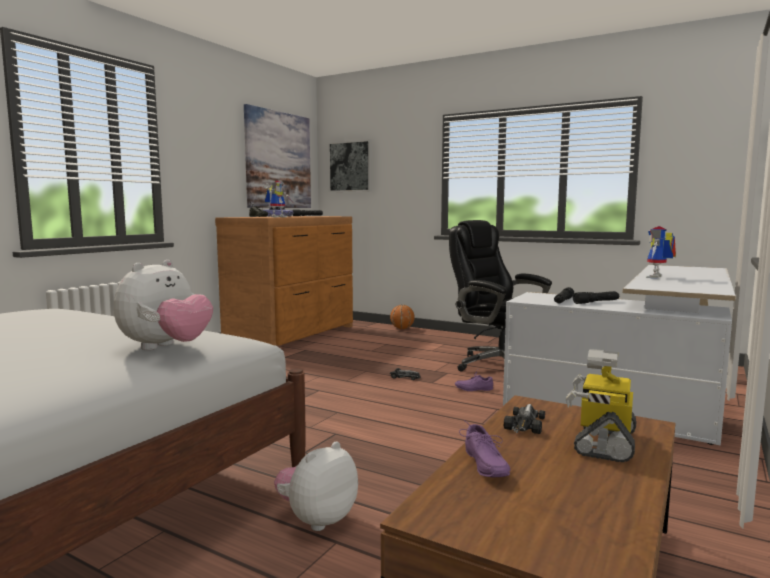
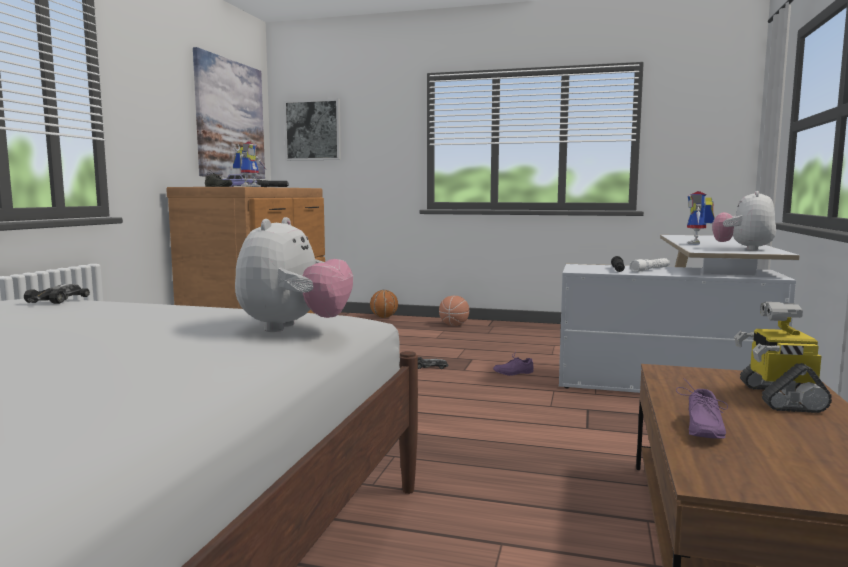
camera: 15 degrees left, 0 degrees up
(317, 519) = (460, 523): plush toy -> plush toy (743, 249)
(457, 339) = (454, 325): none -> basketball
(483, 465) = (700, 428): purple shoe -> purple shoe turned 45 degrees clockwise
(500, 365) = (520, 348): black office chair -> none
(525, 424) = (688, 388): toy car -> toy car (58, 300)
(596, 302) = (650, 270): black flashlight -> white flashlight

